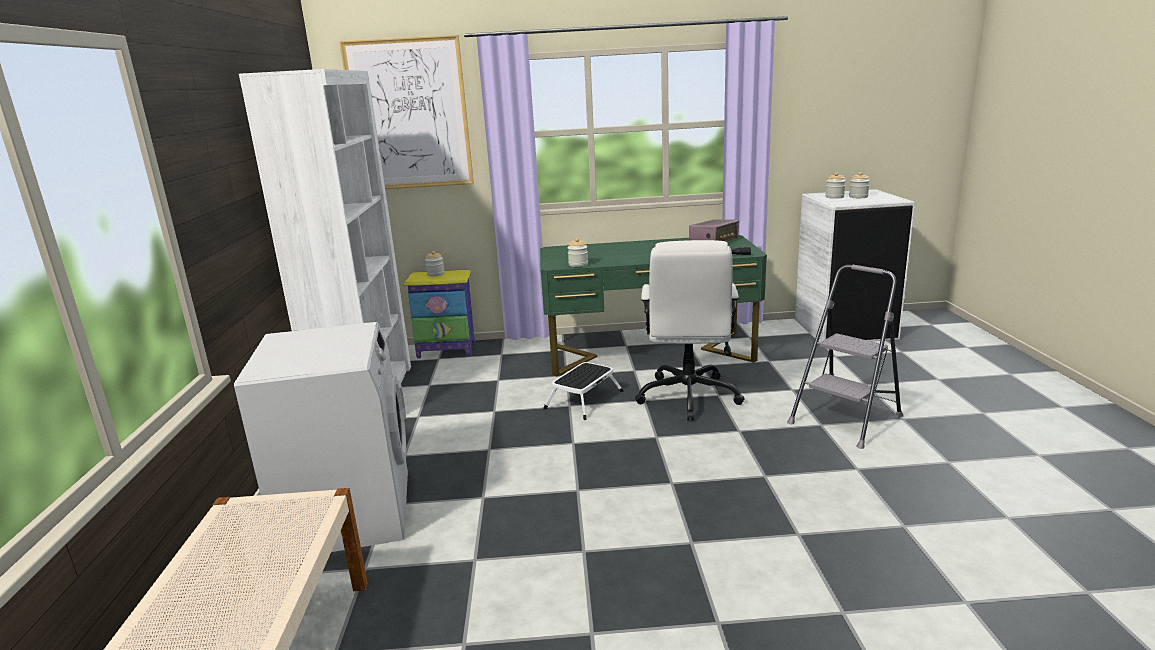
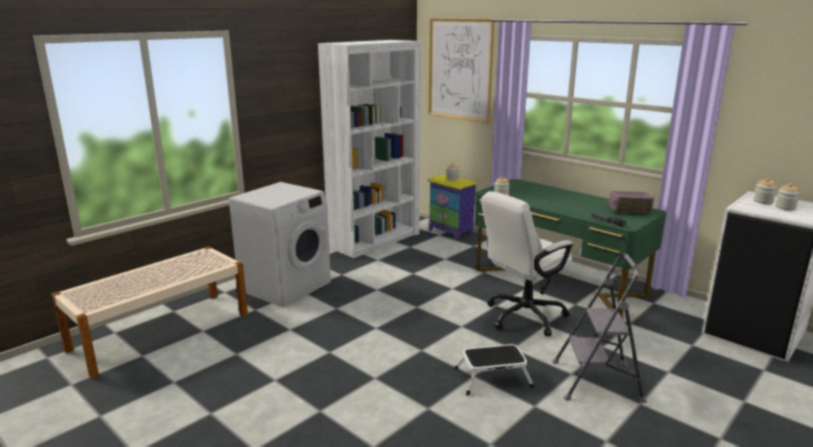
camera: 45 degrees right, 0 degrees up
(584, 400) = (465, 289): black step ladder -> black step ladder (493, 377)

